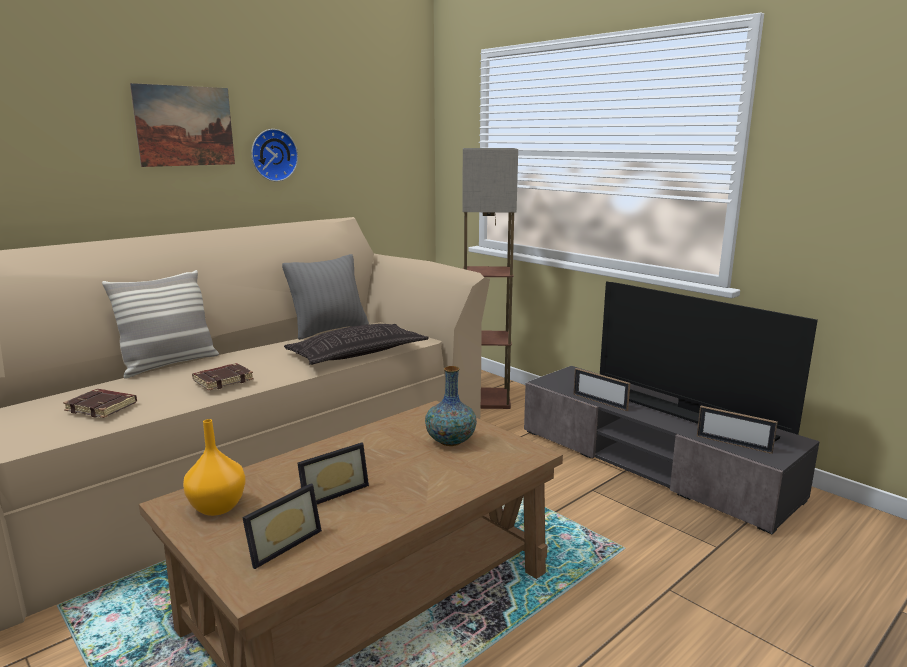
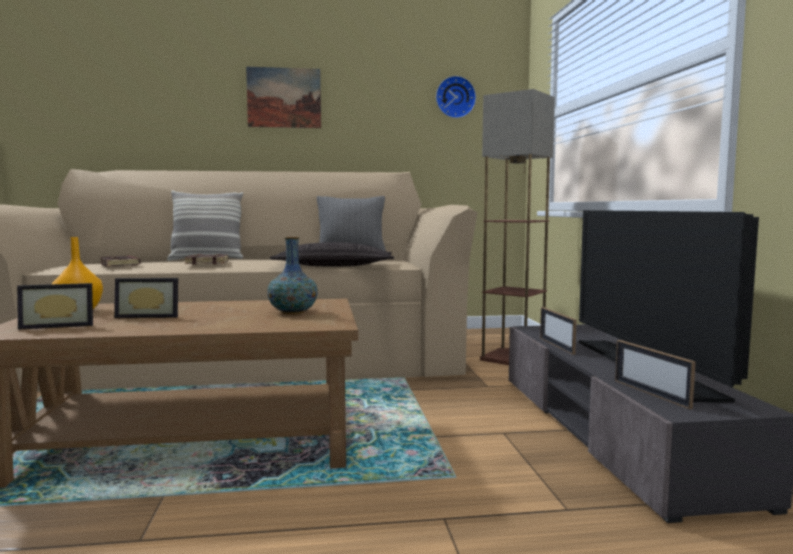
camera: 35 degrees right, 10 degrees down
(273, 155) = (355, 122): wall clock -> wall clock (455, 97)

